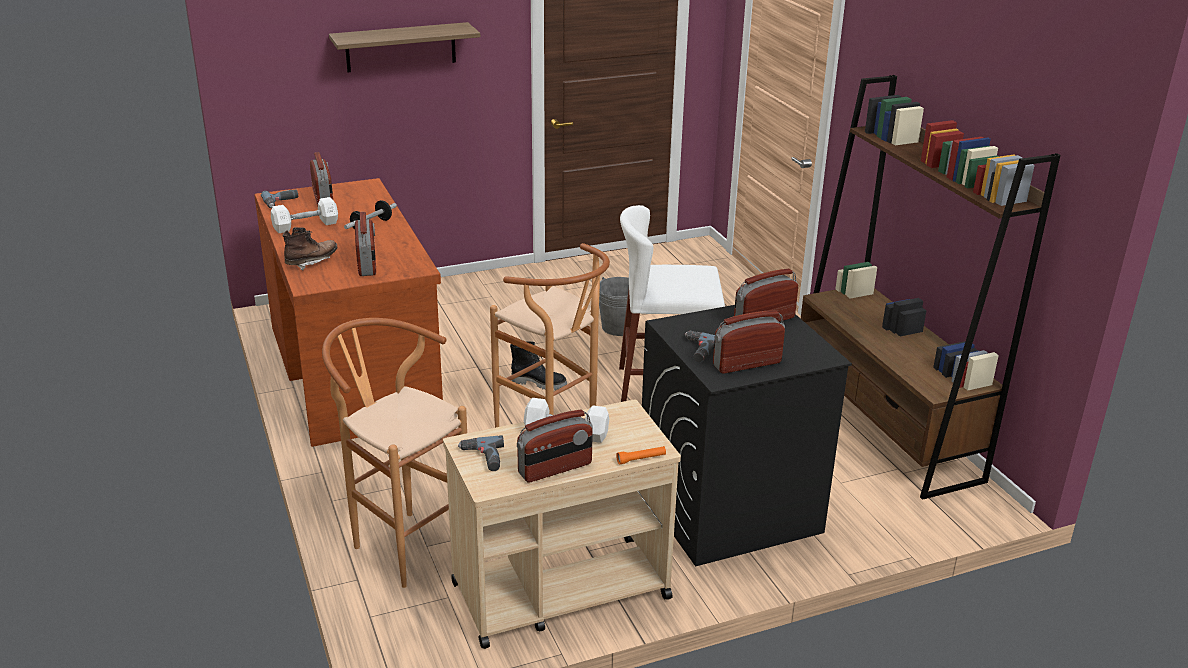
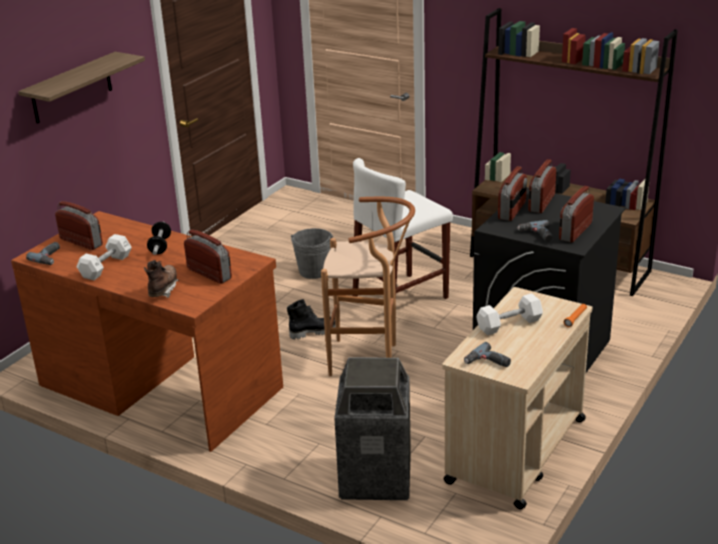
camera: 35 degrees left, 0 degrees up
(402, 542) = (375, 477): brown stool -> trash can
(555, 469) = (539, 347): radio -> radio (512, 210)

